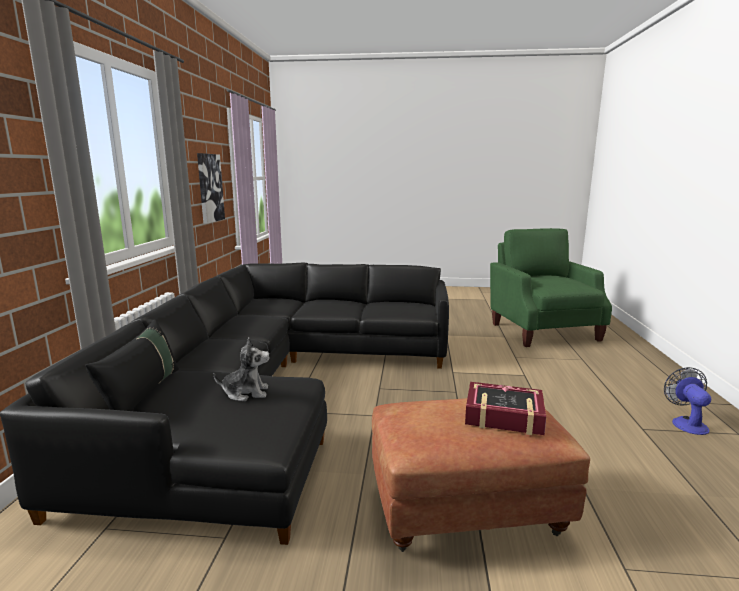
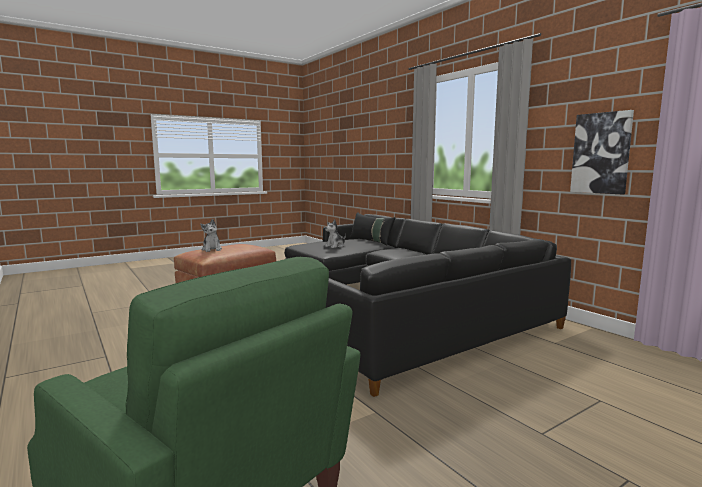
camera: 140 degrees right, 5 degrees down
(504, 416) = (212, 249): book -> plush toy
(686, 423) = (52, 373): fan -> none

